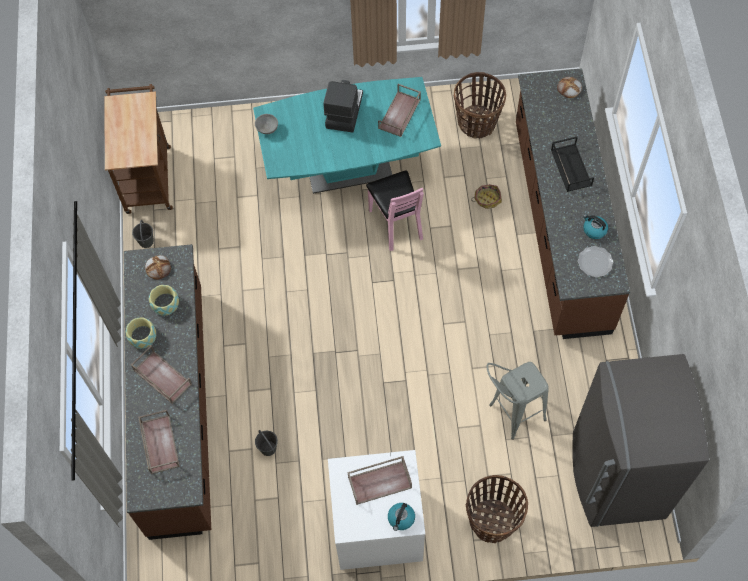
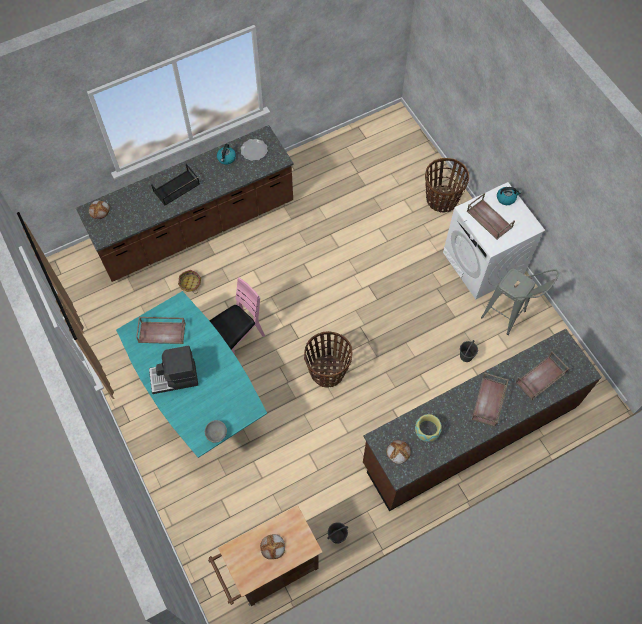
camera: 115 degrees left, 0 degrees up
(131, 132) = (273, 547): none -> bread
(142, 337) = (464, 434): bowl -> none
(477, 123) = (117, 315): basket -> basket (327, 371)
(510, 416) = (364, 212): grey stool -> grey stool (509, 318)
(616, 476) = (375, 142): grey fridge -> none

